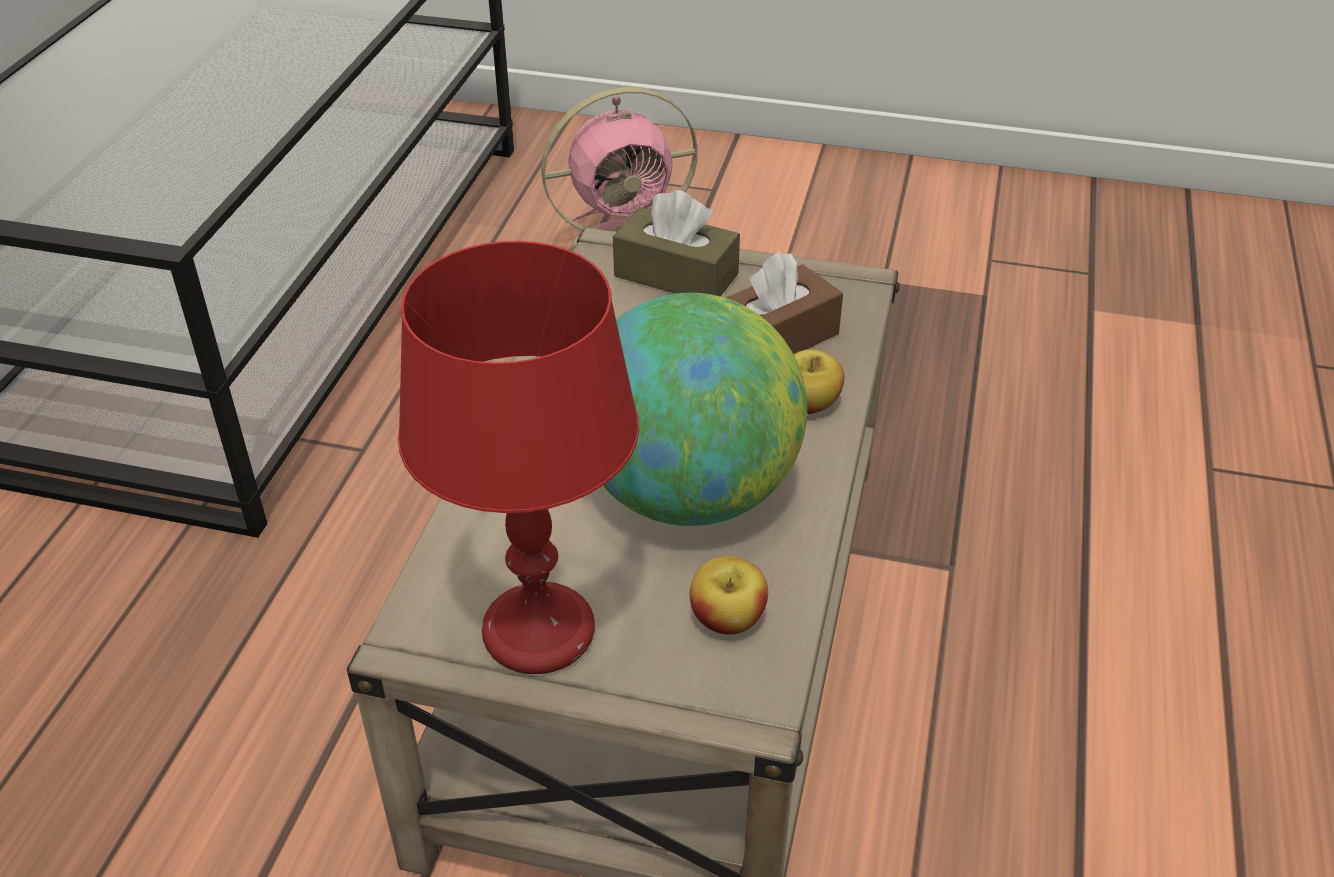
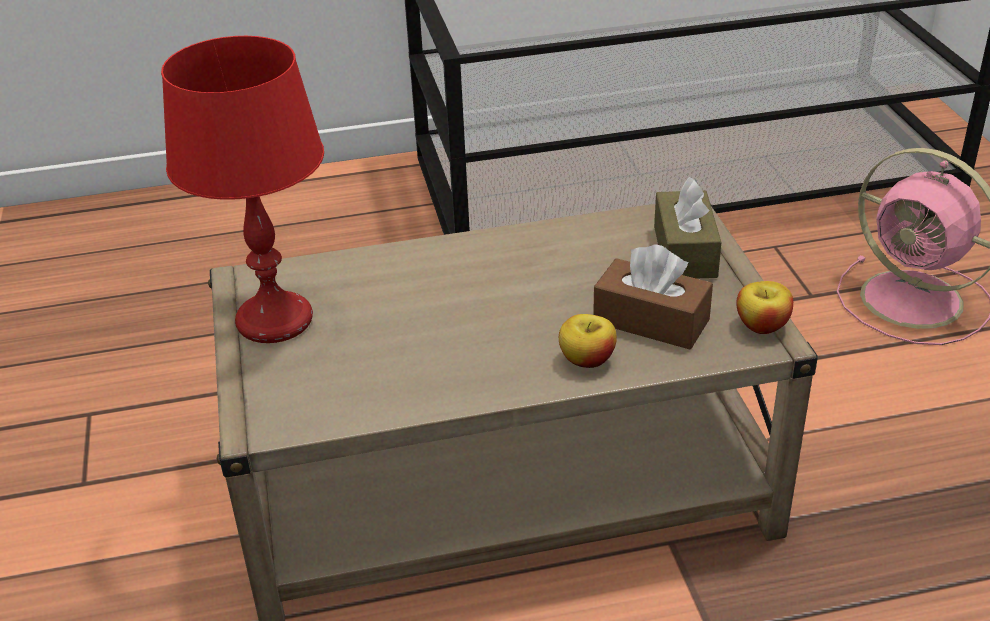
camera: 65 degrees right, 5 degrees down
(689, 492) = (443, 336): globe -> none
(727, 619) = (331, 391): apple -> apple (762, 326)

